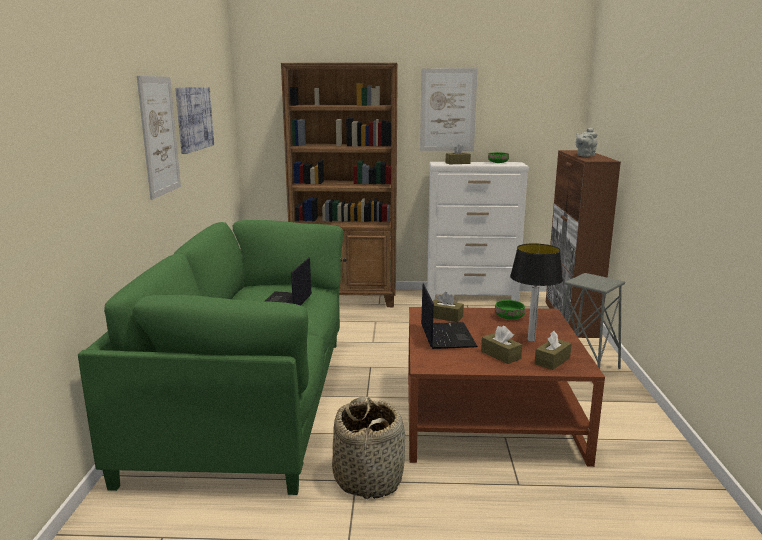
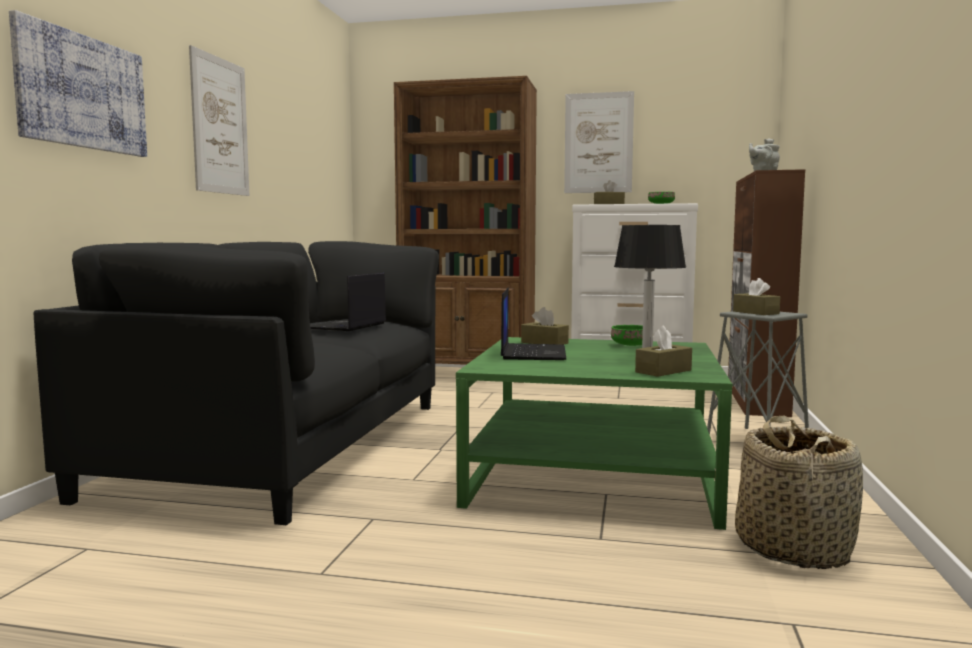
camera: 10 degrees right, 10 degrees down
(194, 118) = (280, 130): picture -> picture (82, 92)
(248, 402) = (288, 445): green sofa -> black sofa
(368, 479) = (391, 518): basket -> basket (793, 548)
(489, 416) = (594, 474): brown coffee table -> green coffee table
(500, 355) = (593, 365): brown tissue box -> brown tissue box (755, 312)

